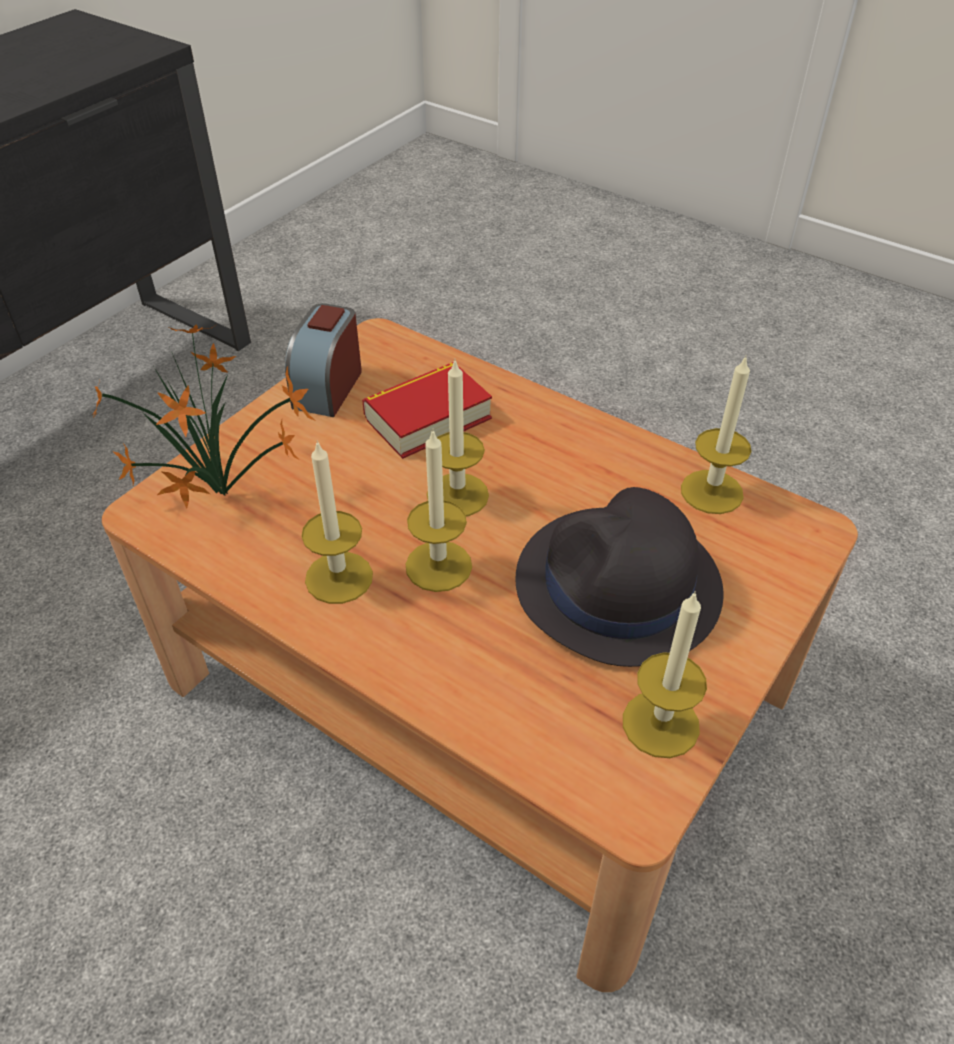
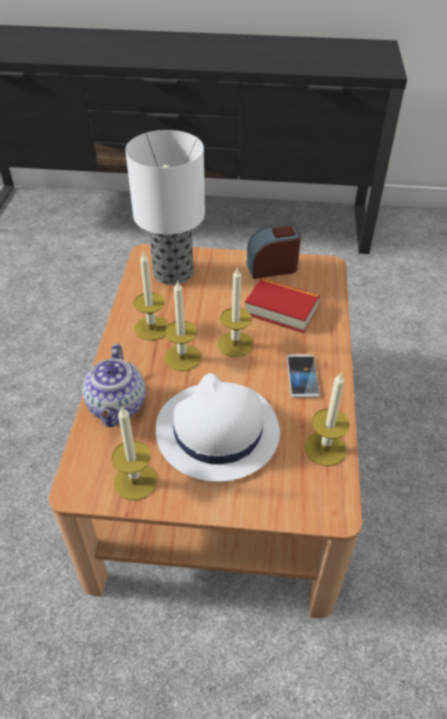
camera: 60 degrees right, 0 degrees up
(229, 497) = (174, 273): potted plant -> table lamp
(489, 690) = (117, 407): none -> teapot
(573, 456) = (302, 376): none -> phone
(617, 587) = (216, 431): black hat -> white hat

